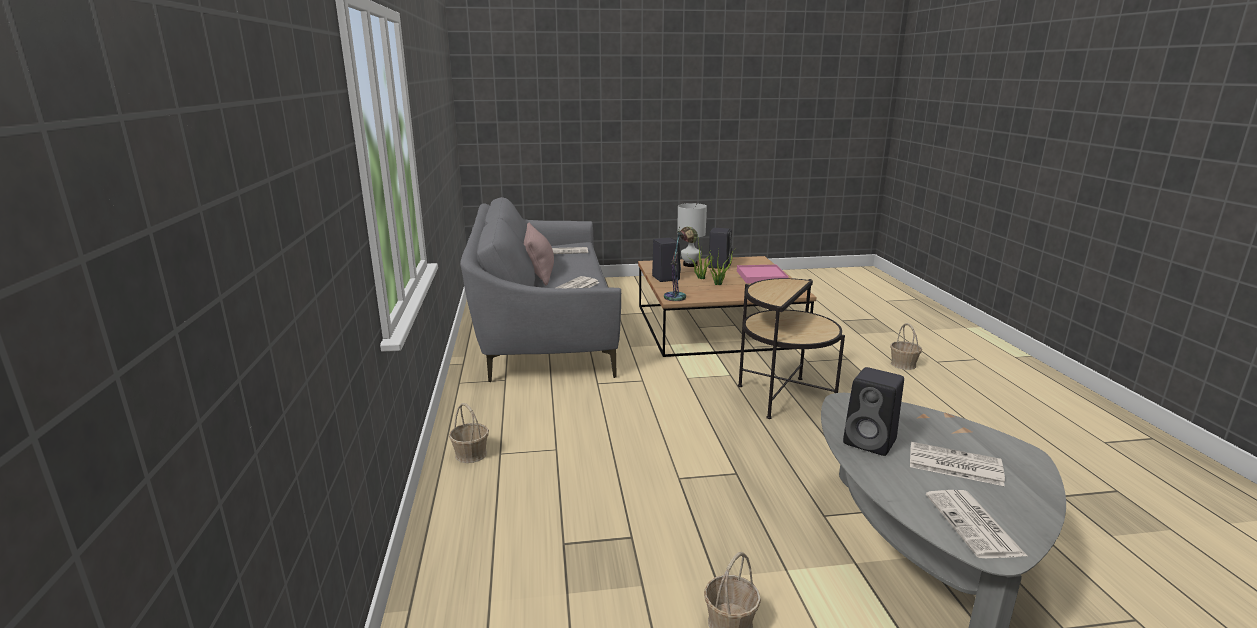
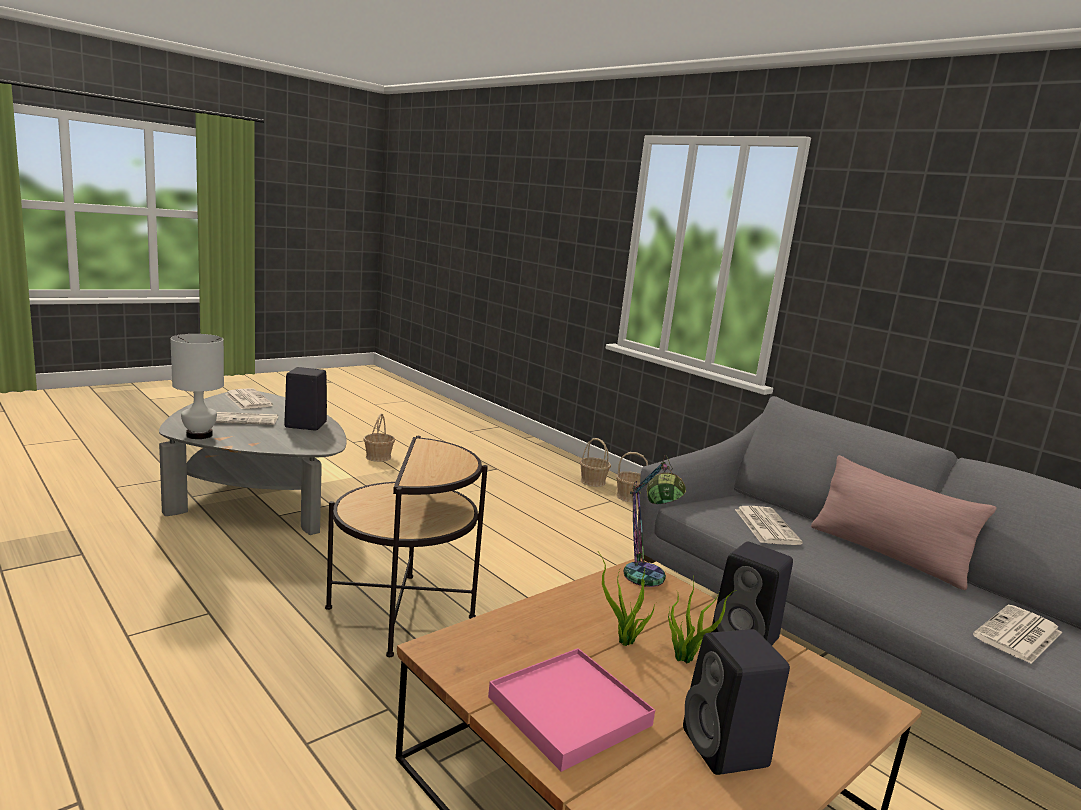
camera: 145 degrees right, 5 degrees down
(690, 265) = (793, 727): white table lamp -> white table lamp (200, 435)
(903, 364) = (178, 760): basket -> basket (593, 481)

